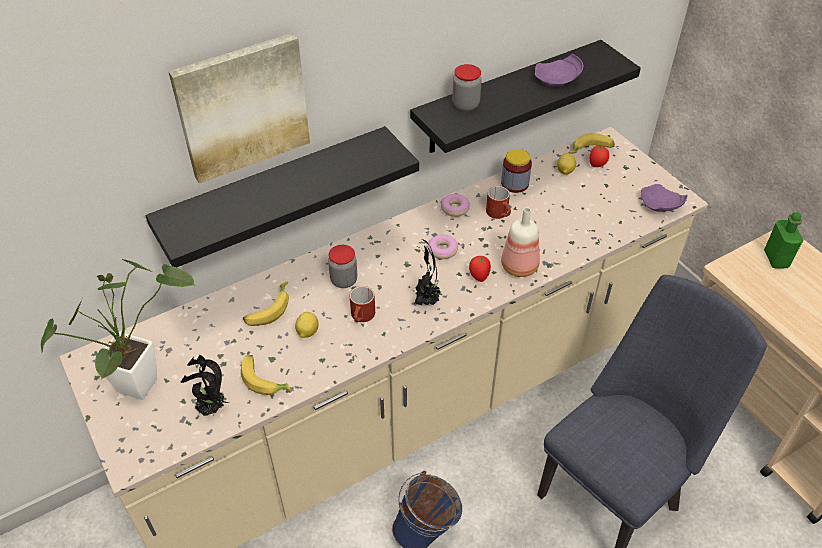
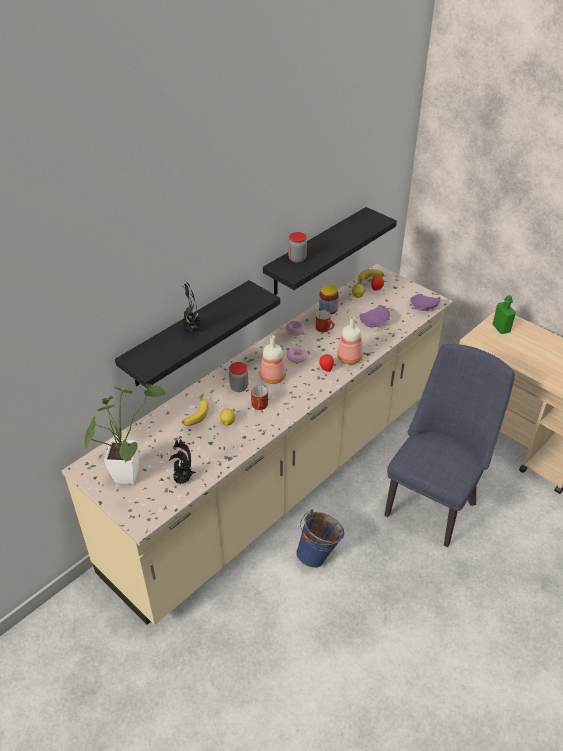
camera: 15 degrees left, 5 degrees down
(242, 107) = (170, 276): picture -> none
(265, 379) = (211, 455): banana -> none
(397, 274) = (272, 377): none -> bottle
(426, 300) = (298, 389): potted plant -> potted plant (191, 329)
(557, 80) = (348, 235): purple plate -> purple plate (374, 322)

